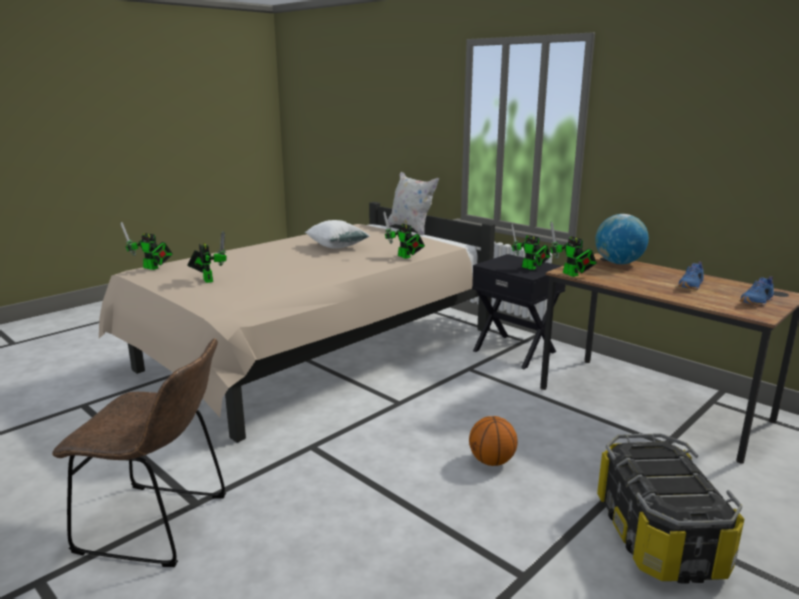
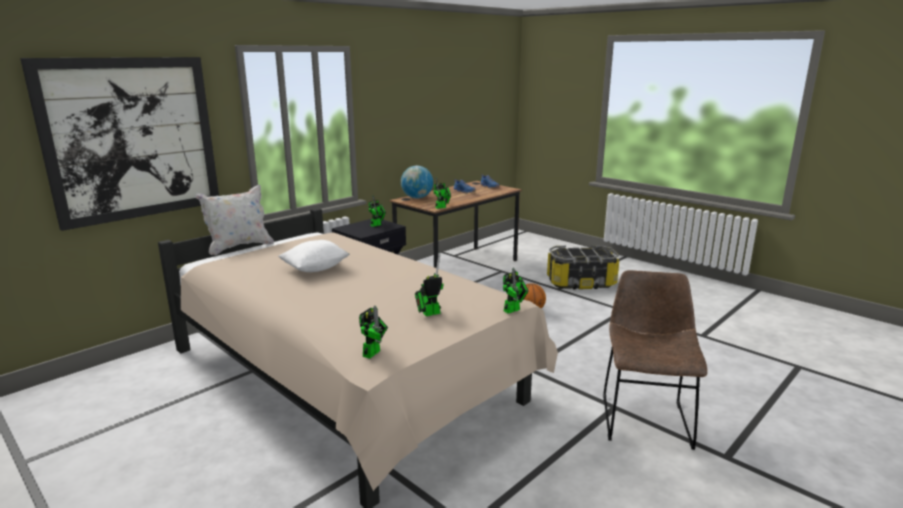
camera: 90 degrees left, 0 degrees up
(390, 119) = (132, 139): none -> picture
(405, 257) = (364, 246): toy robot -> toy robot (513, 309)

